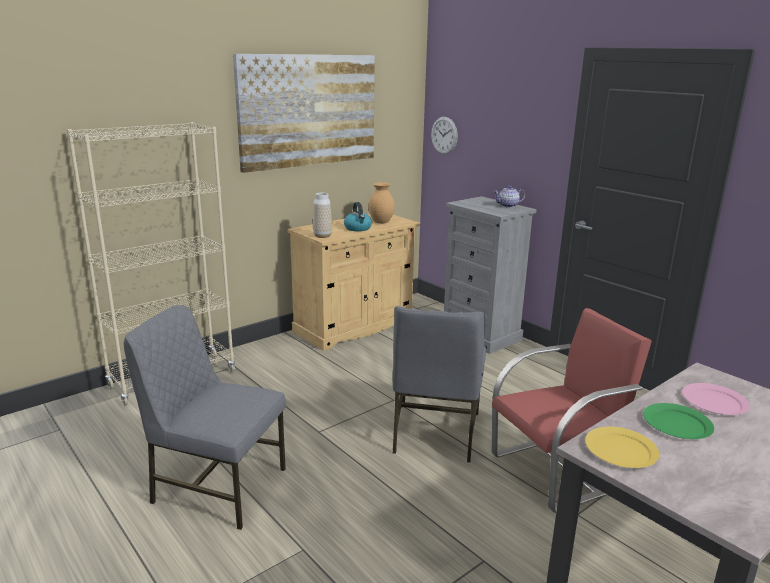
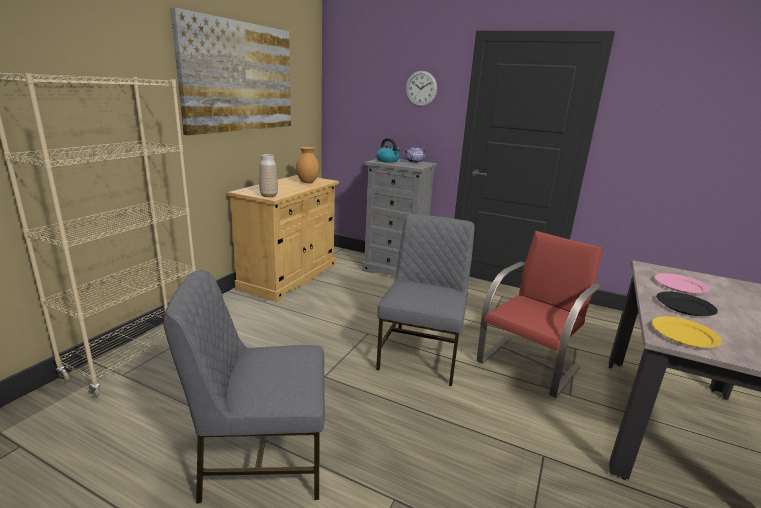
camera: 25 degrees left, 0 degrees up
(358, 228) = (293, 188): kettle -> kettle (388, 161)
(435, 433) = (421, 354): grey chair -> grey chair turned 150 degrees counterclockwise
(444, 135) = (343, 108): wall clock -> wall clock (421, 88)
(677, 424) = (684, 306): green plate -> black plate

